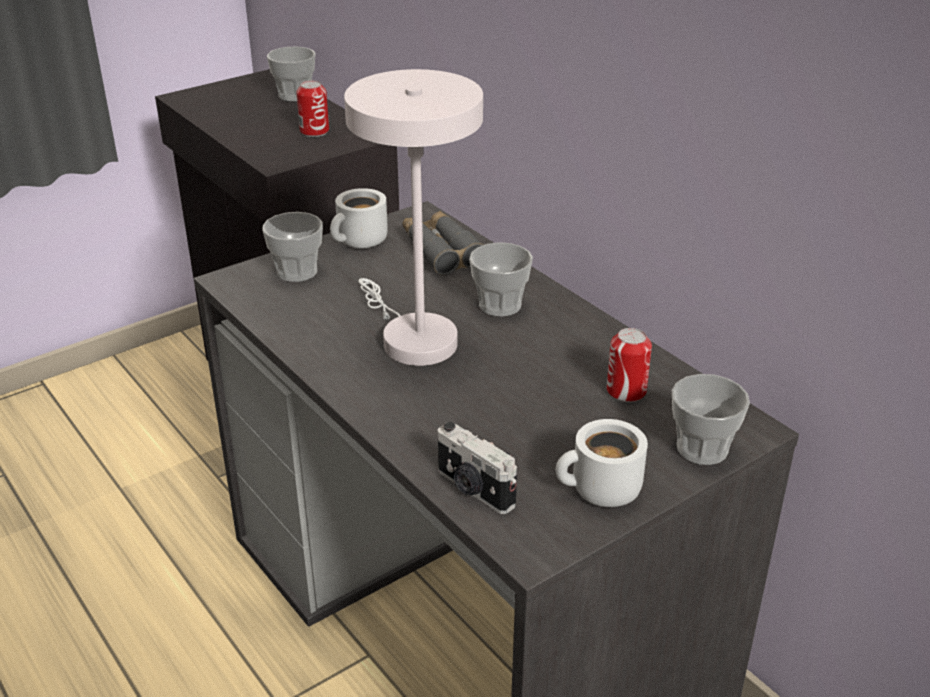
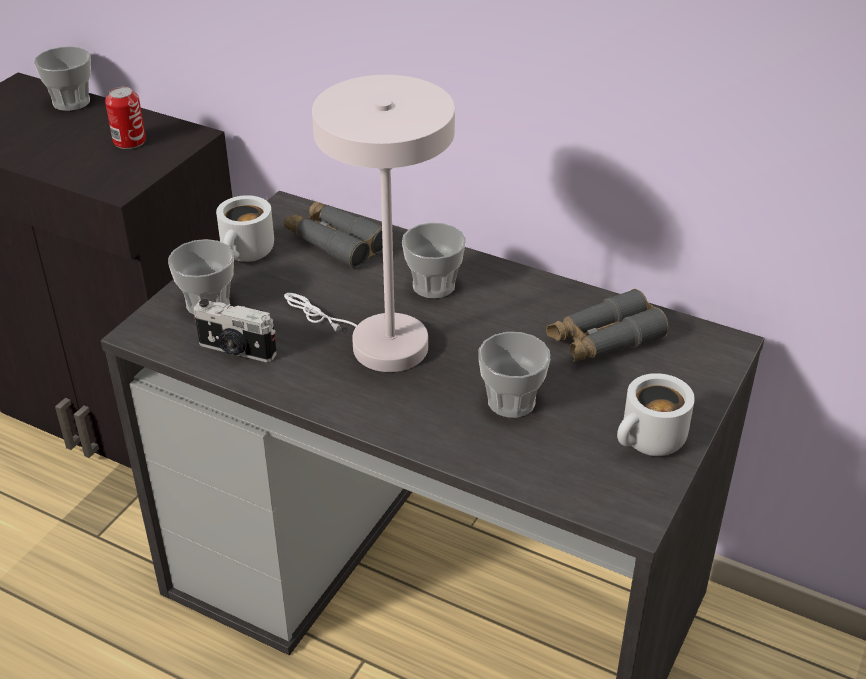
camera: 25 degrees left, 5 degrees up
(473, 489) = (545, 476): camera -> camera (236, 350)
(626, 391) = (604, 340): can -> grey binoculars
(702, 448) = (701, 375): cup -> cup (511, 401)

